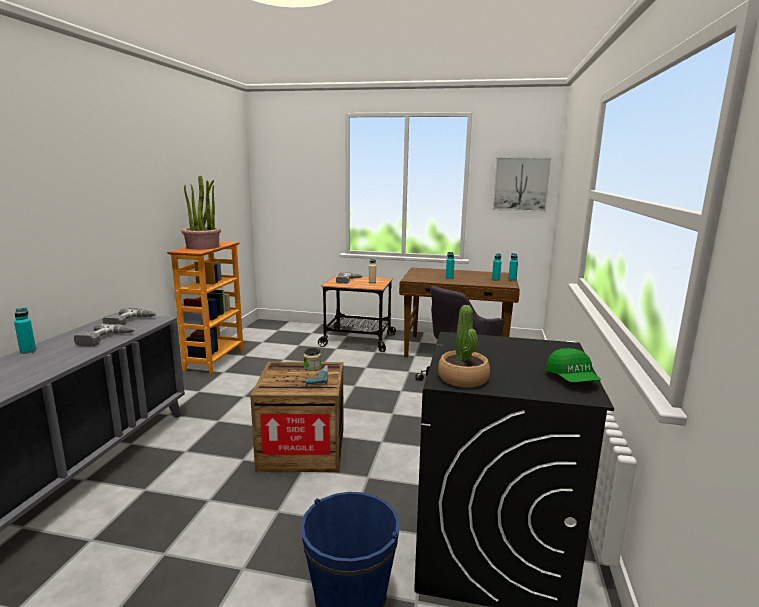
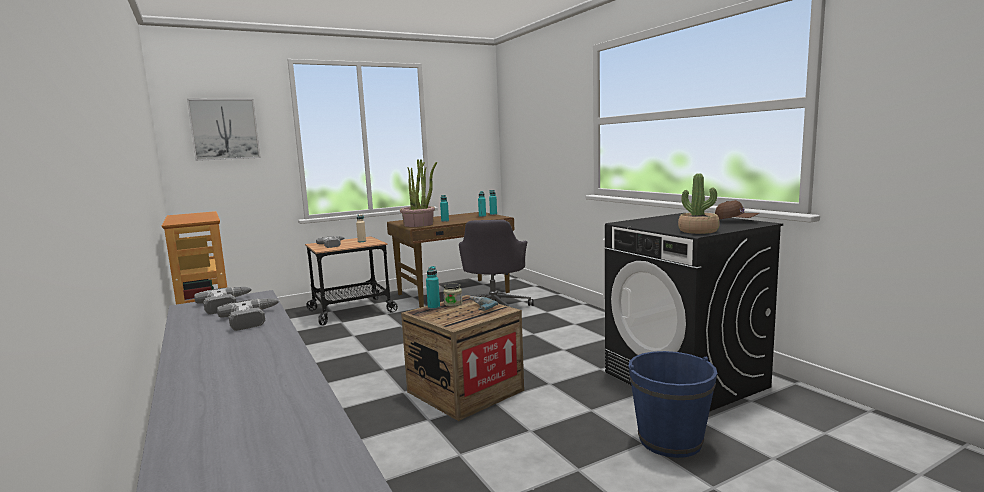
camera: 40 degrees left, 5 degrees down
(28, 351) = (182, 351): turquoise bottle -> turquoise bottle (434, 307)
(203, 247) = (191, 218): potted plant -> potted plant (419, 224)
(521, 184) = (470, 130): picture -> picture (224, 129)
(572, 379) = (735, 221): green cap -> brown cap

